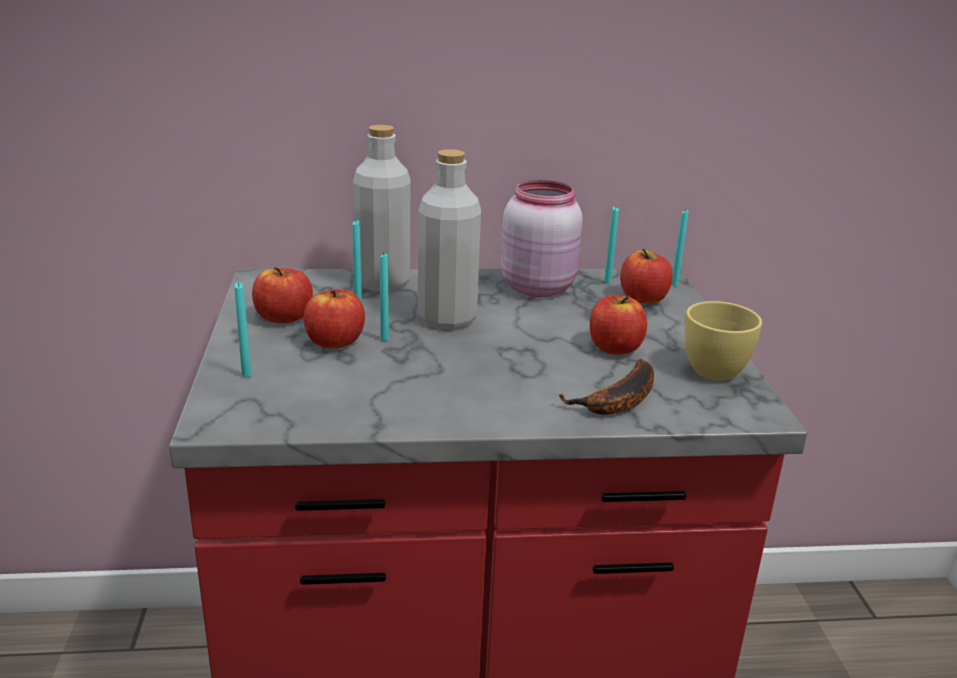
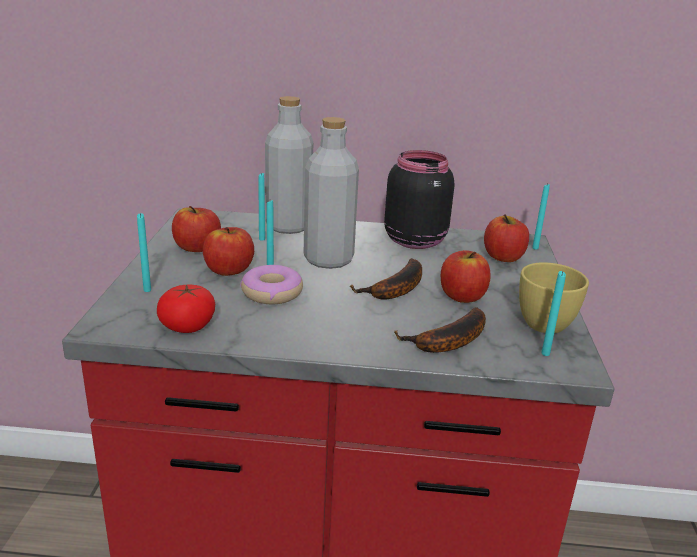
camera: 10 degrees right, 0 degrees up
(315, 413) = (187, 325): none -> tomato
(398, 364) = (272, 293): none -> donut
(537, 286) = (414, 240): pink jar -> black jar
(538, 347) = (396, 290): none -> banana
(607, 282) = (477, 241): turquoise candle -> turquoise candle (545, 353)

